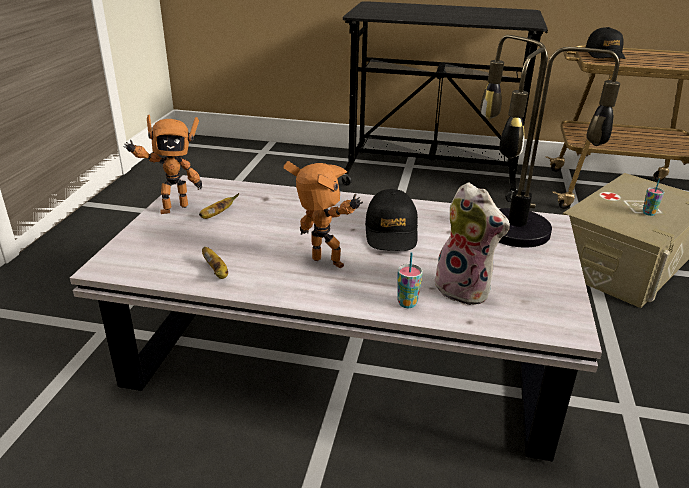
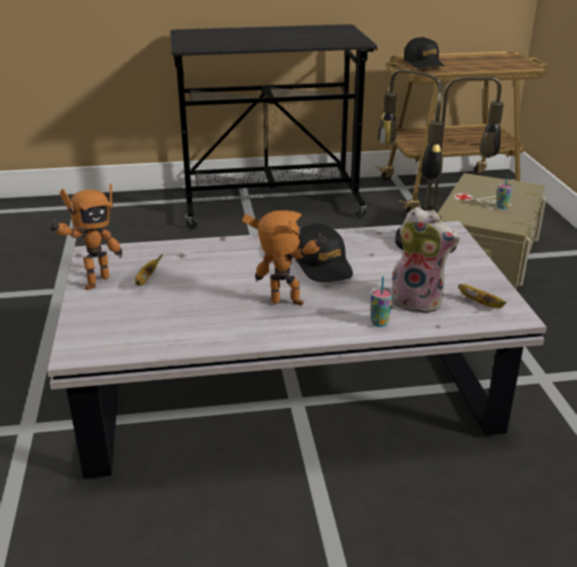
camera: 20 degrees left, 0 degrees up
(217, 272) = (192, 333): banana -> banana (482, 304)

